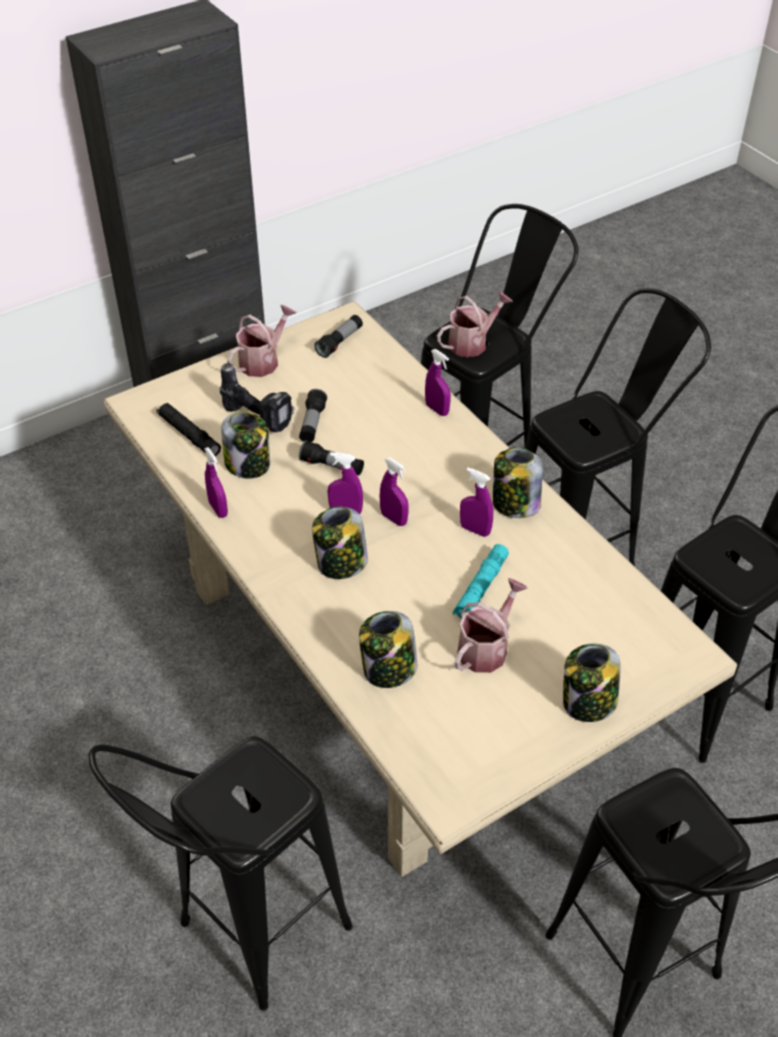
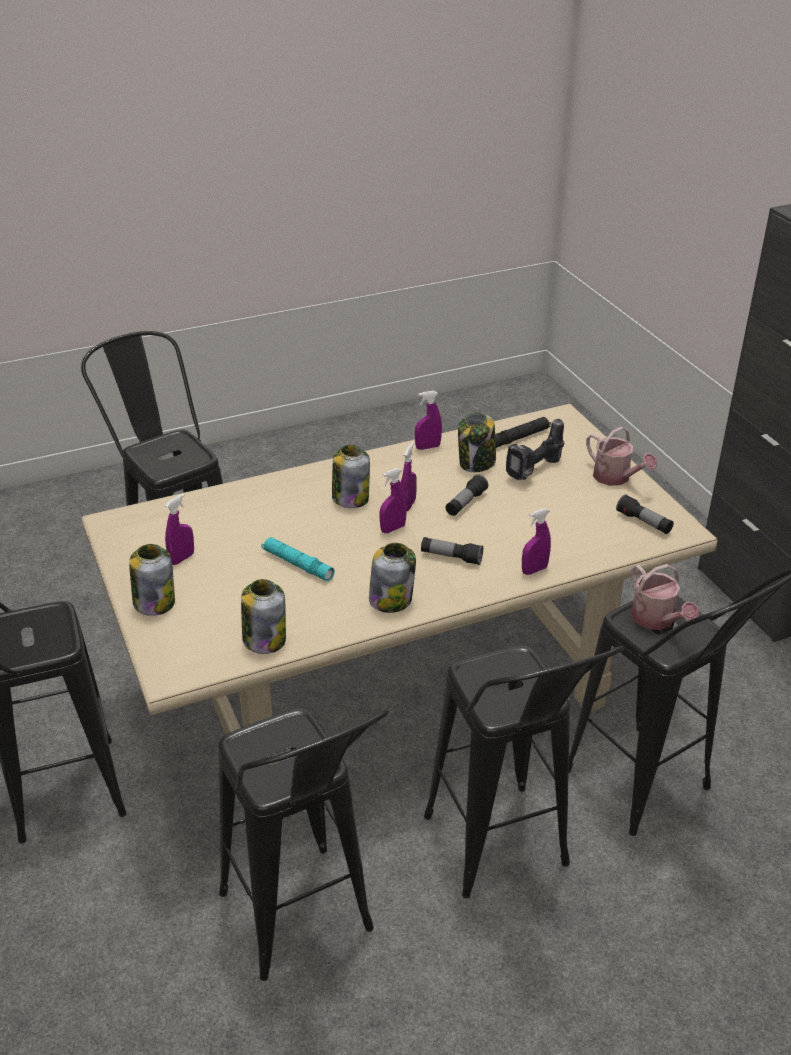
camera: 100 degrees right, 10 degrees down
(312, 423) = (523, 497): flashlight -> flashlight (451, 557)
(388, 670) = (235, 509): jar -> jar (264, 639)
(475, 530) = (365, 571): purple spray bottle -> purple spray bottle (182, 558)
(486, 647) = (234, 558): watering can -> none

